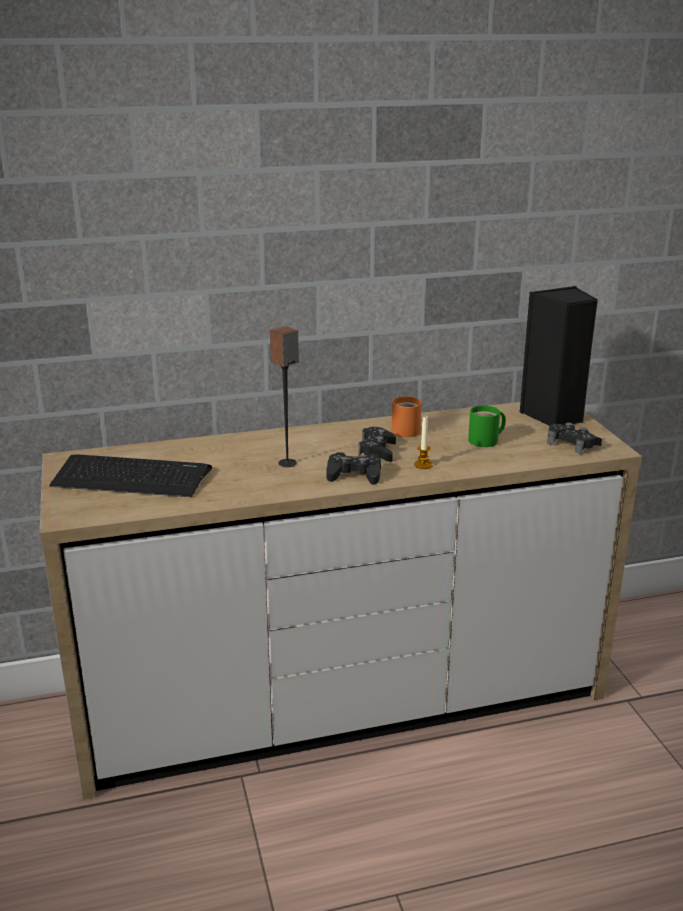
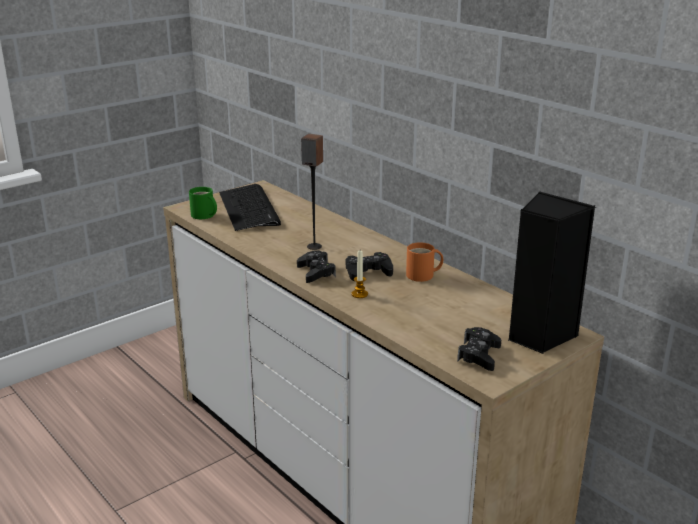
camera: 65 degrees right, 0 degrees up
(486, 441) = (438, 312): green mug -> green mug (203, 216)

